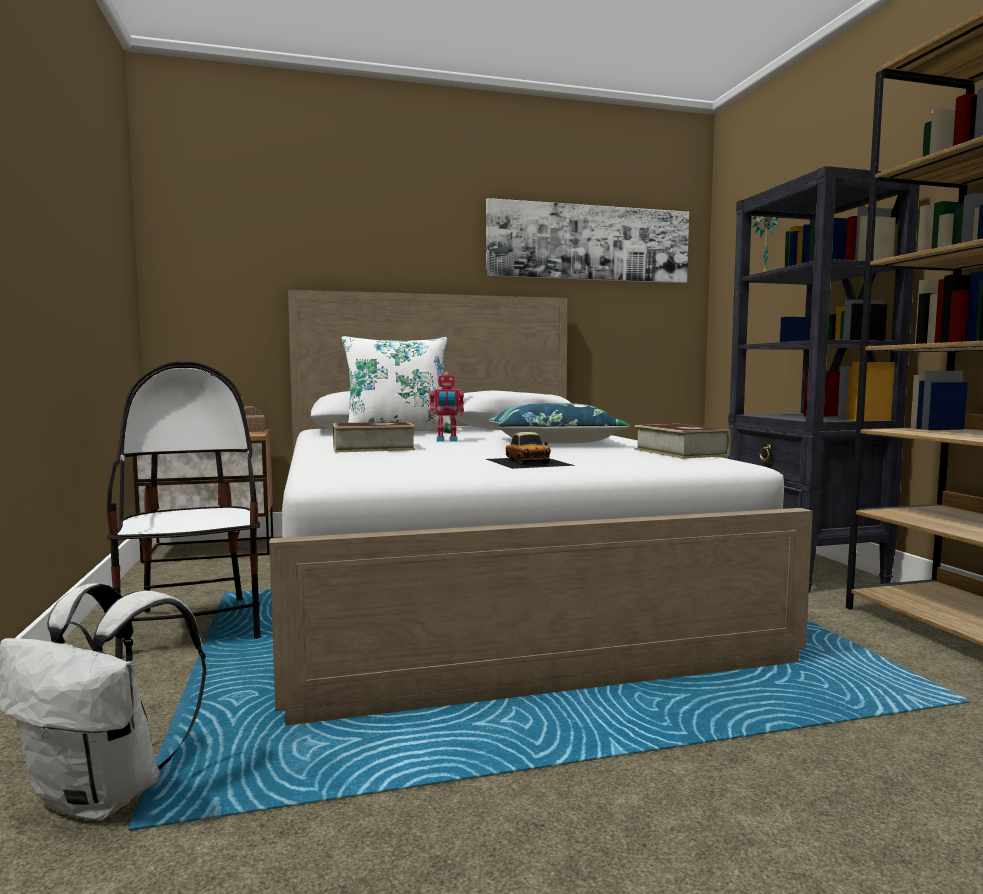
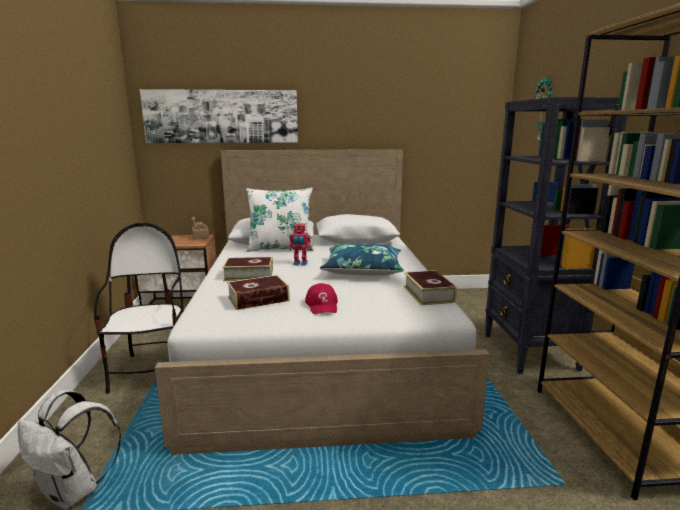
camera: 10 degrees right, 10 degrees up
(415, 461) = (258, 299): none -> book
(528, 462) = (322, 305): toy car -> red cap
(589, 243) = (420, 110): picture -> picture (221, 116)

